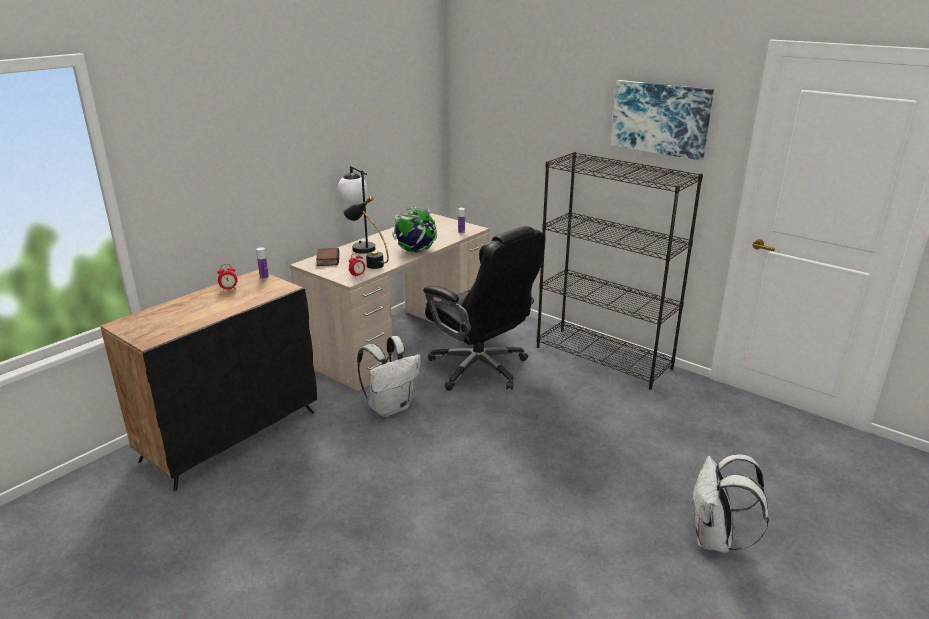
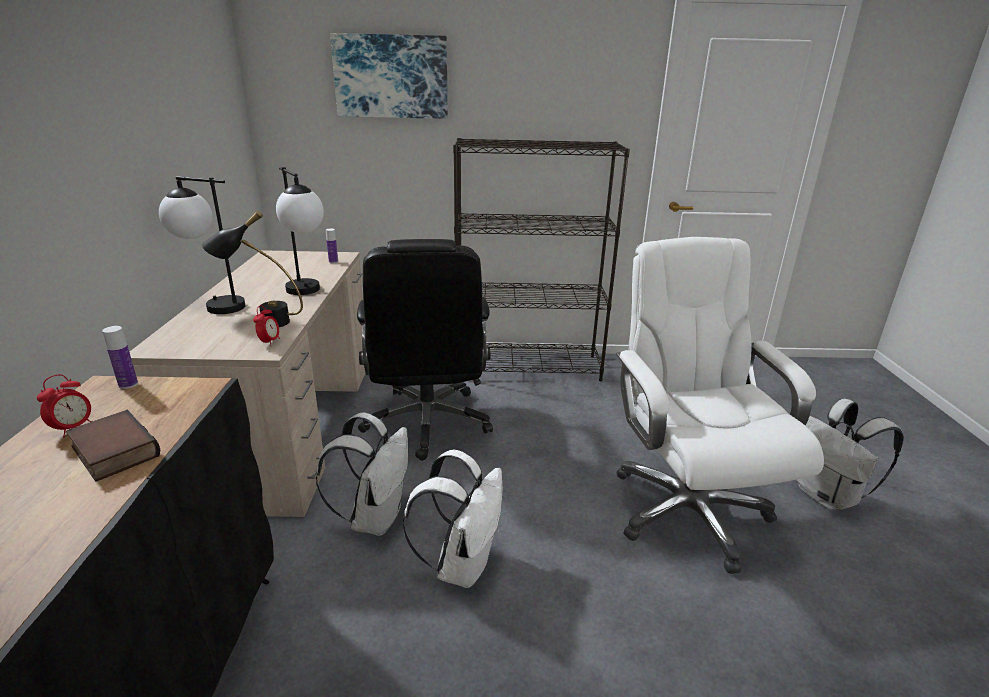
camera: 40 degrees left, 0 degrees up
(327, 260) = (184, 334): book -> book (112, 452)
(407, 449) = (462, 564): none -> white backpack
(415, 251) = (308, 293): globe -> table lamp
(480, 369) = (427, 423): black office chair -> black office chair turned 75 degrees clockwise
(584, 492) = (687, 509): none -> white office chair
(660, 118) = (561, 85): picture -> picture (391, 77)

